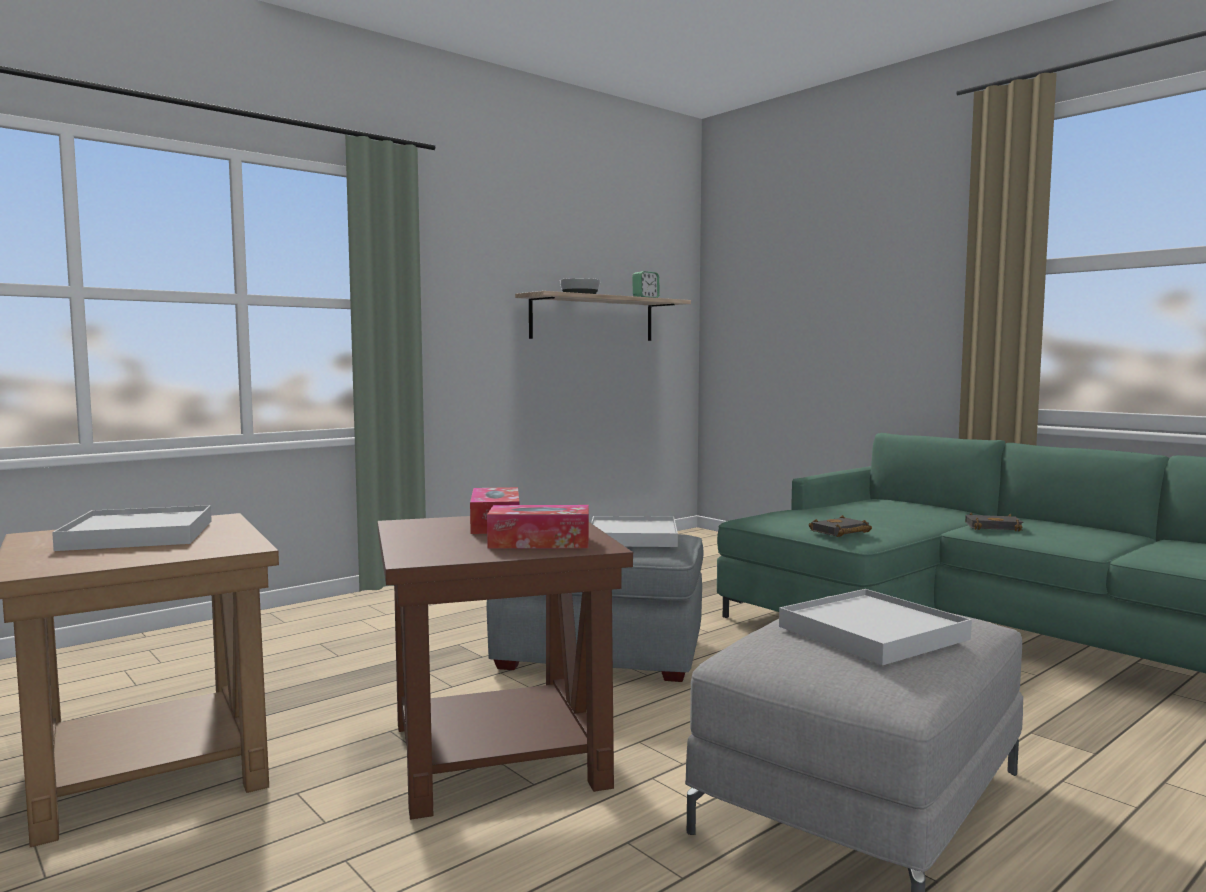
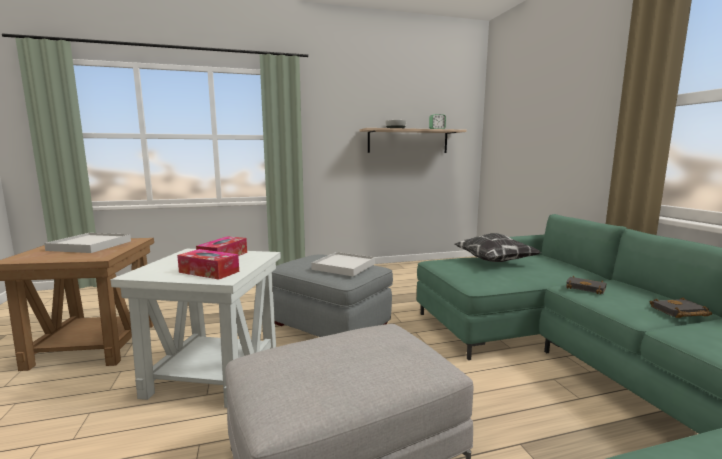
camera: 25 degrees right, 5 degrees up
(495, 753) = (214, 372): brown side table -> white side table
(833, 510) = (494, 261): none -> pillow
(840, 532) = (469, 278): black book -> black book (679, 312)
(872, 633) = (336, 362): white tray -> none

